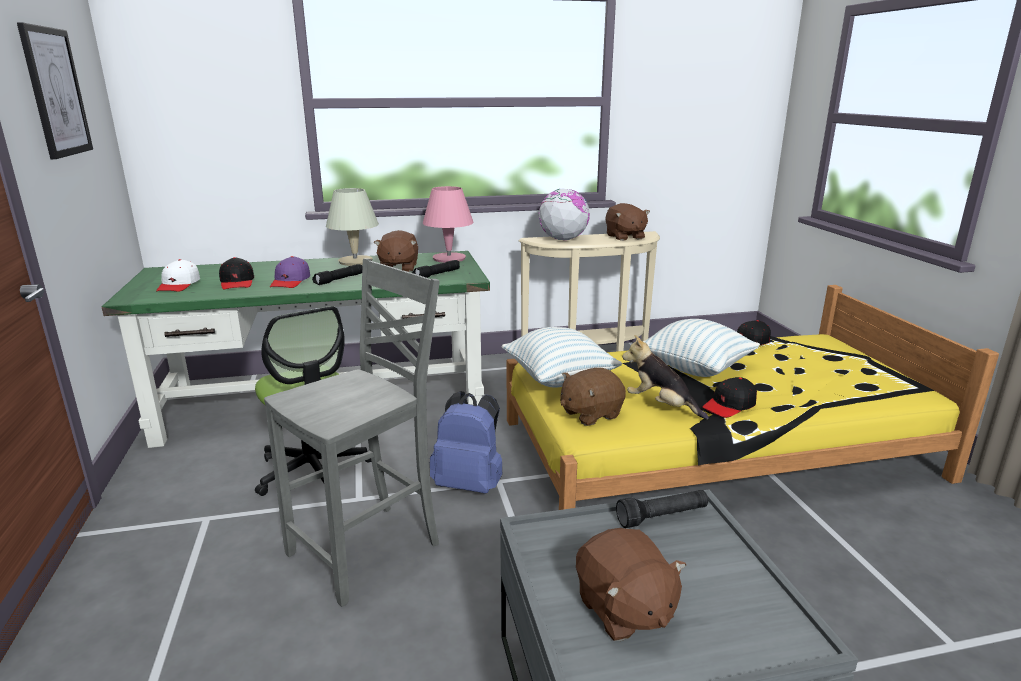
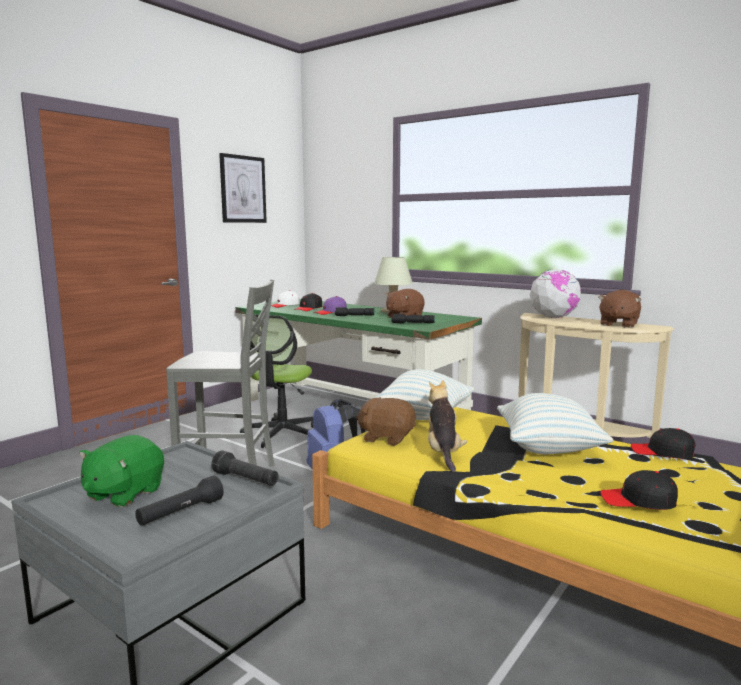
camera: 50 degrees right, 10 degrees down
(449, 258) = (451, 318): pink table lamp -> none
(624, 610) = (124, 493): brown plush toy -> green plush toy
(718, 583) = (180, 513): none -> black flashlight
(729, 405) = (495, 473): black cap -> black cap (638, 501)

